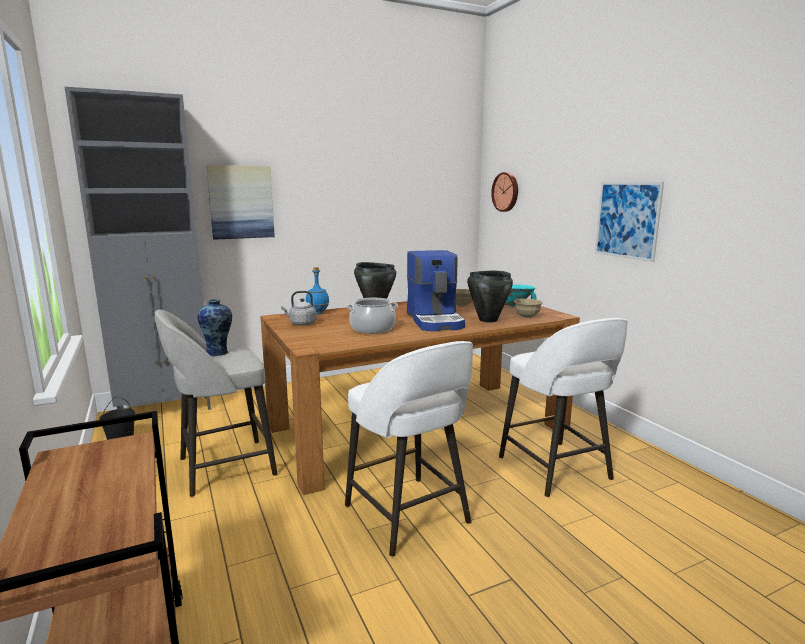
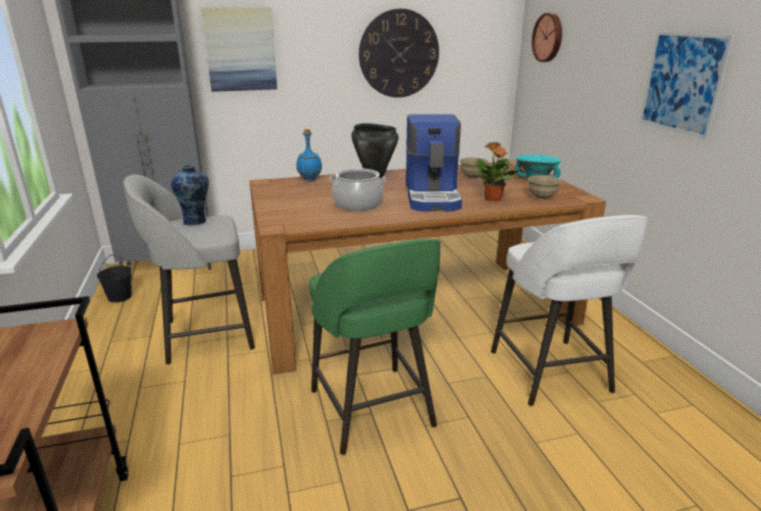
camera: 10 degrees right, 10 degrees up
(301, 324) = (285, 193): grey kettle -> none
(381, 206) = (399, 54): none -> wall clock
(408, 516) = (373, 410): white stool -> green stool
(487, 320) = (493, 199): black cooking pot -> potted plant

